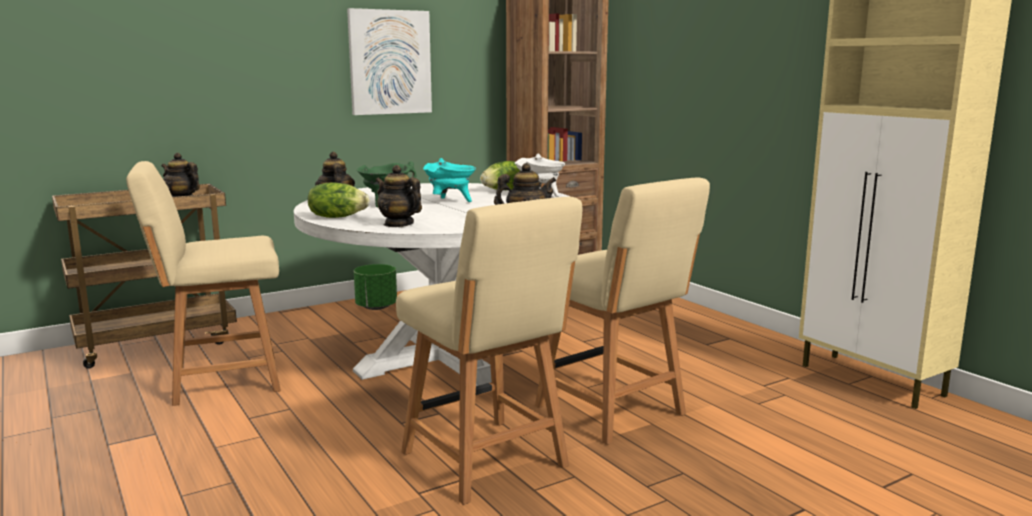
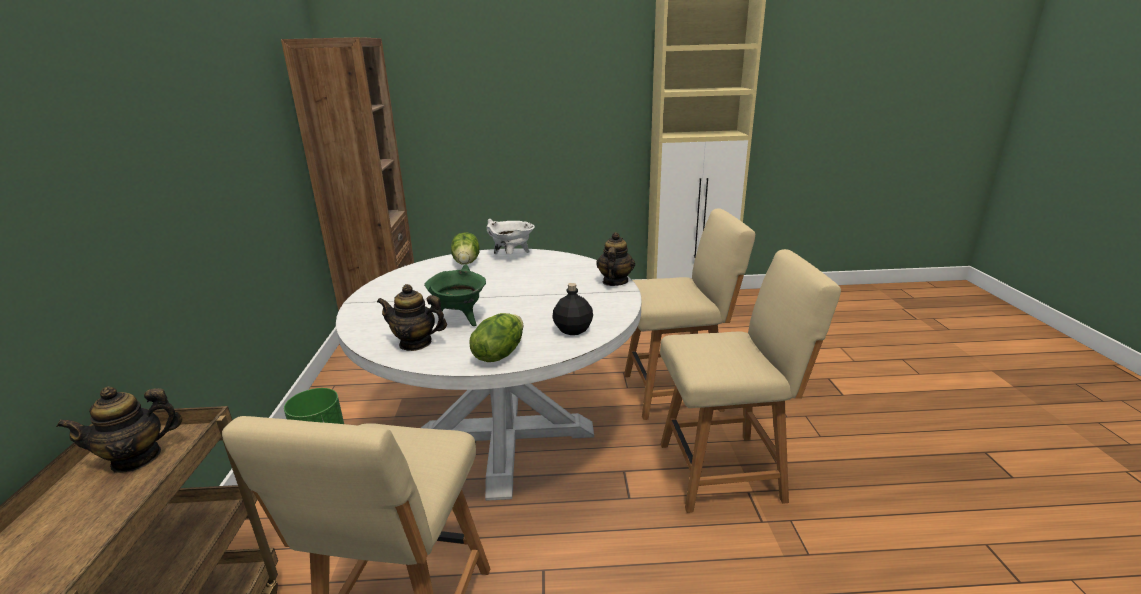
camera: 60 degrees left, 10 degrees up
(390, 62) = (221, 149): picture -> none
(398, 224) = (573, 330): teapot -> black bottle
(450, 201) = (490, 291): turquoise cooking pot -> none

